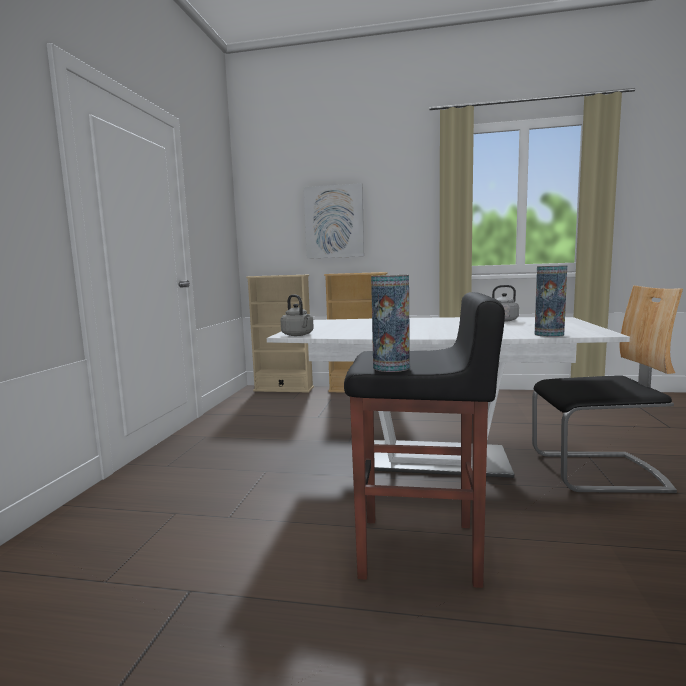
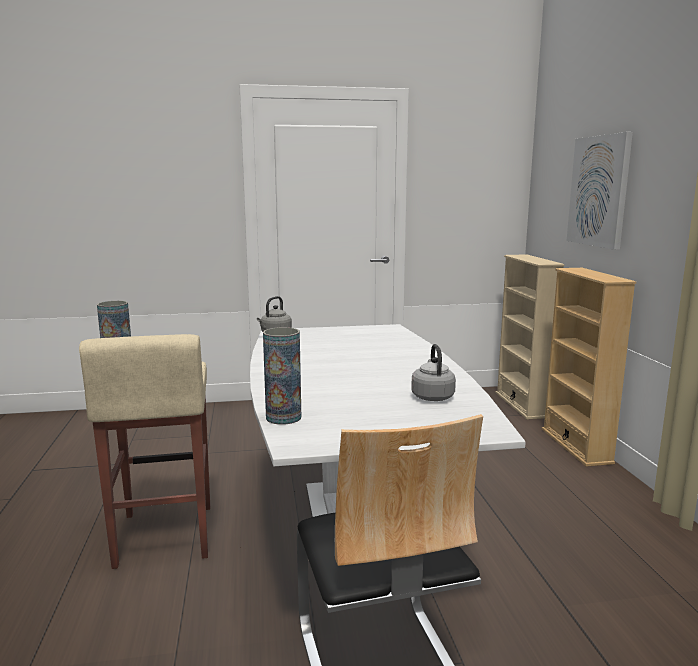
camera: 70 degrees right, 5 degrees up
(421, 551) = (163, 536): black stool -> beige stool

